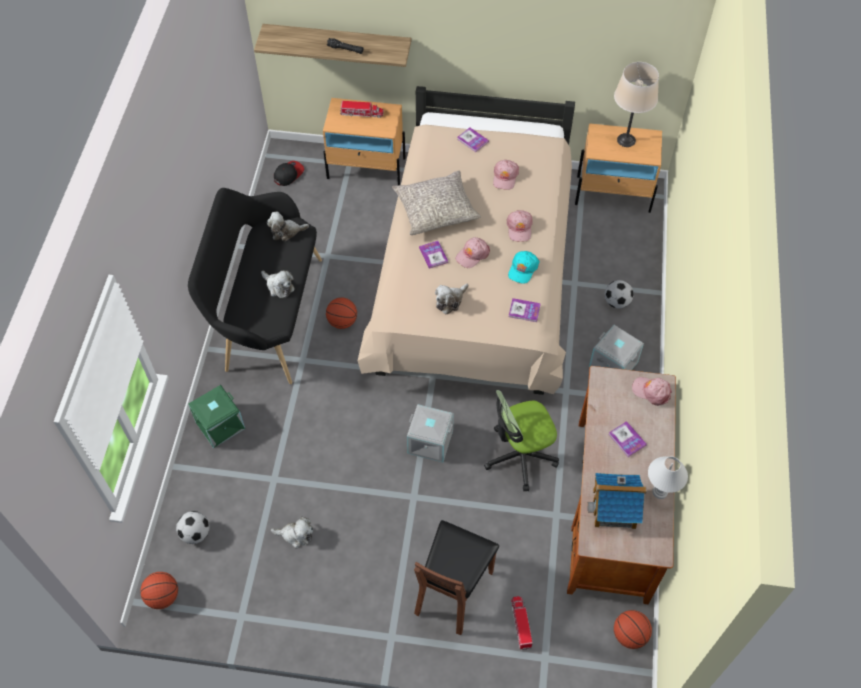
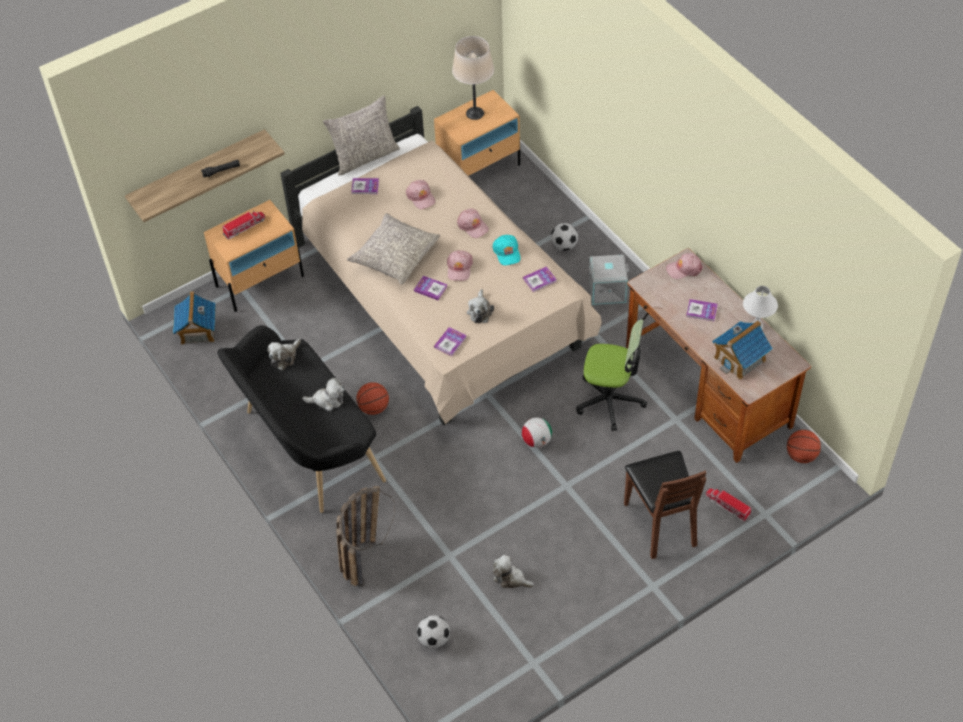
camera: 40 degrees left, 5 degrees down
(163, 596) = (459, 700): basketball -> none
(220, 426) = (363, 553): green storage box -> basket
(288, 174) = (197, 330): cap -> toy house
(296, 535) = (510, 578): plush toy -> plush toy turned 120 degrees counterclockwise
(401, 309) = (450, 342): none -> book
(429, 442) = (536, 441): grey storage box -> football
(499, 117) = (365, 157): none -> grey pillow
(520, 456) = (610, 400): office chair -> office chair turned 105 degrees counterclockwise

